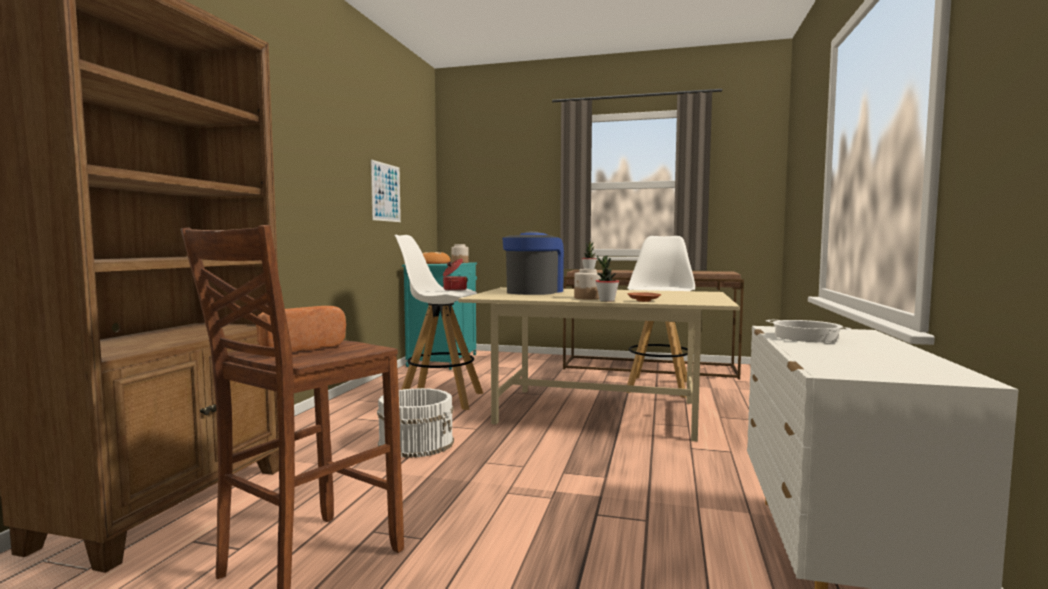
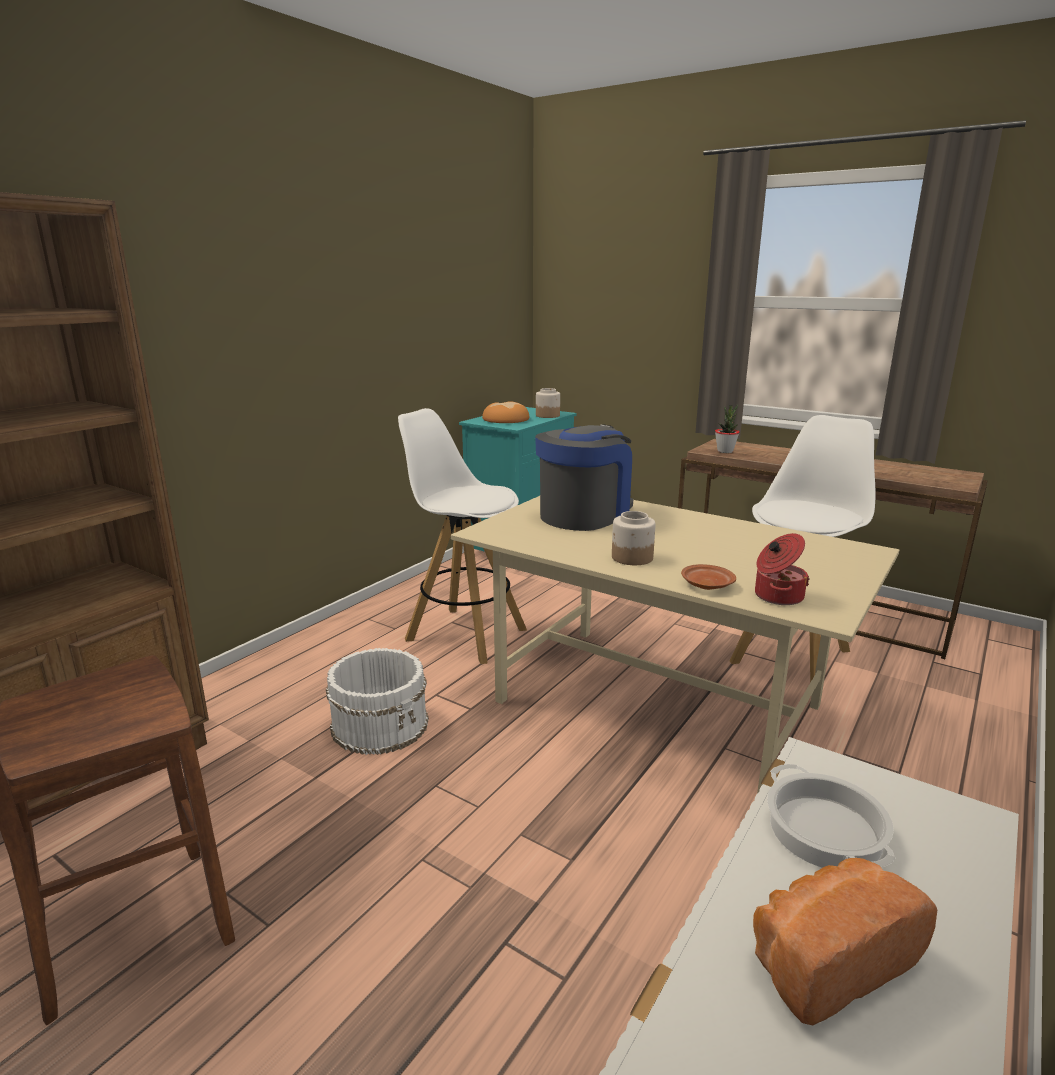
camera: 20 degrees right, 15 degrees up
(299, 348) = (88, 699): bread -> bread (827, 958)
(386, 192) = (430, 323): picture -> none
(454, 290) = (479, 496): cooking pot -> cooking pot (777, 596)
(606, 301) = (648, 576): potted plant -> none

